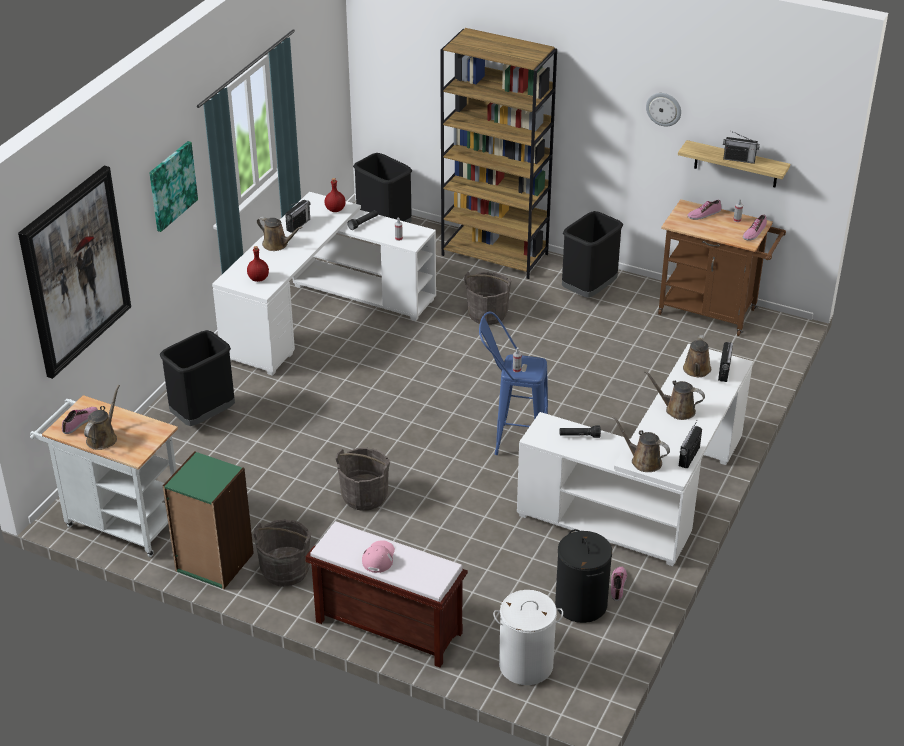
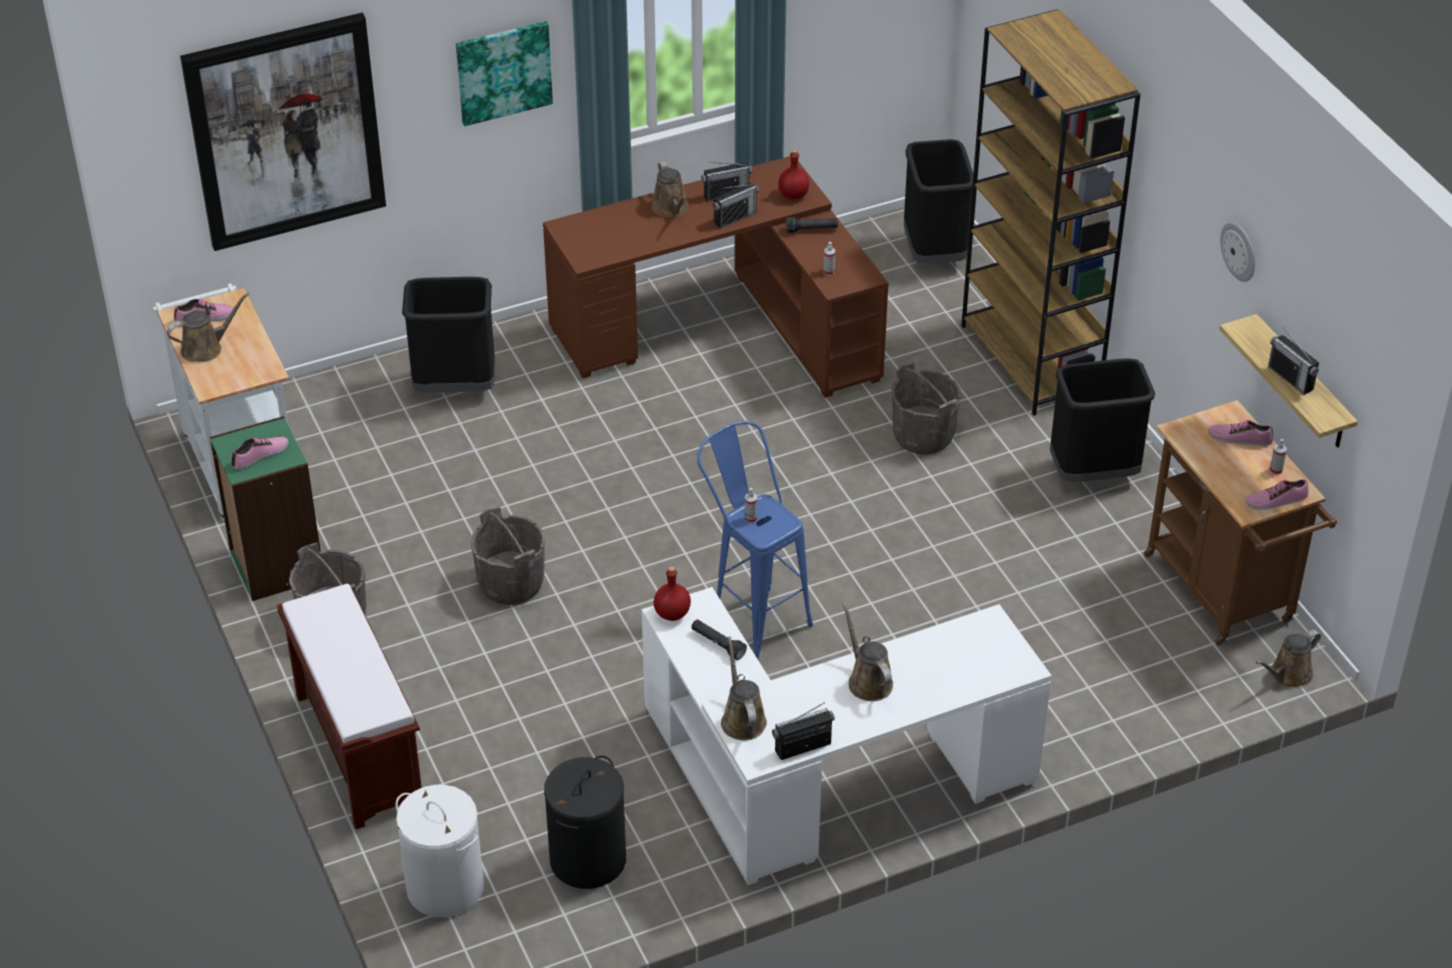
camera: 40 degrees right, 5 degrees up
(258, 278) = (599, 242): red bottle -> red bottle (672, 613)
(320, 313) = (725, 328): white desk -> brown desk
(378, 557) = (339, 652): pink cap -> none
(618, 585) = (657, 866): shoe -> shoe (260, 456)
(696, 370) = (960, 646): brown watering can -> brown watering can (1288, 675)
(724, 371) = (995, 667): radio -> radio (735, 218)

